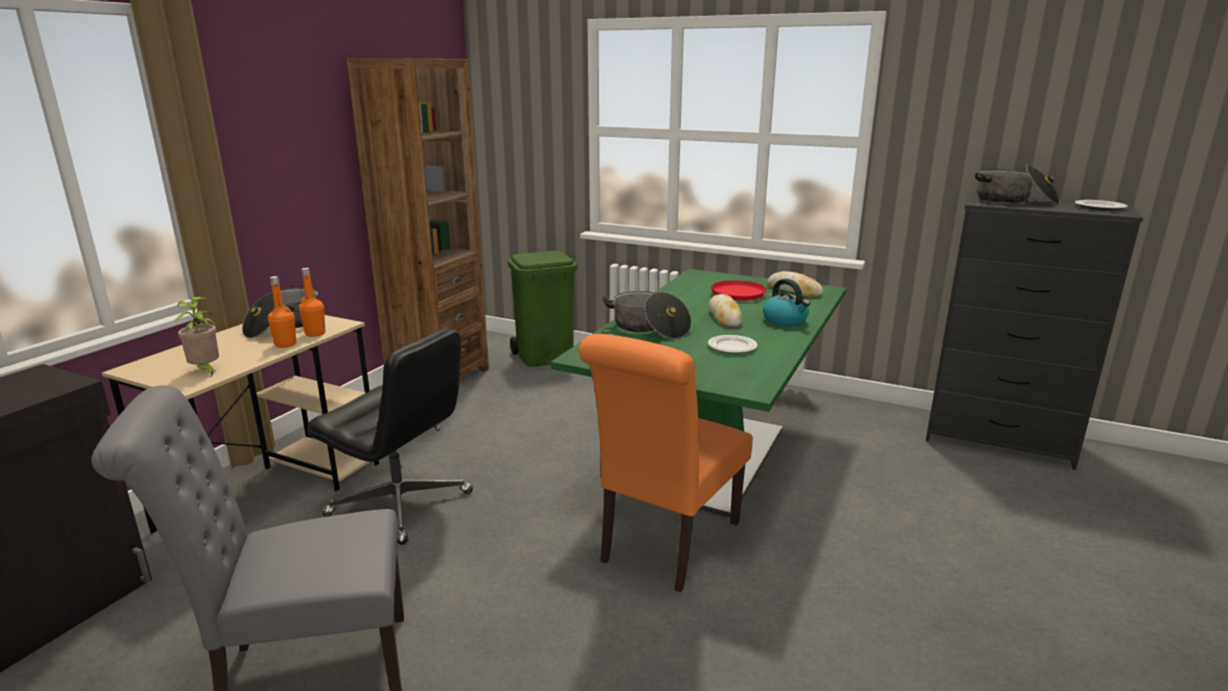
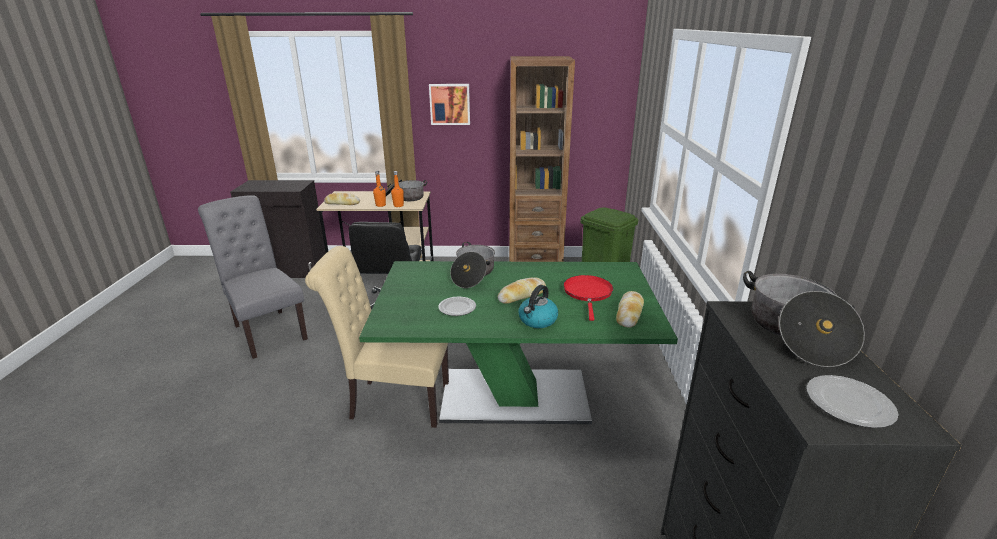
camera: 65 degrees right, 5 degrees up
(206, 371) = (342, 203): potted plant -> bread
(270, 145) = (450, 104): none -> picture
(665, 545) = (394, 401): orange chair -> beige chair

